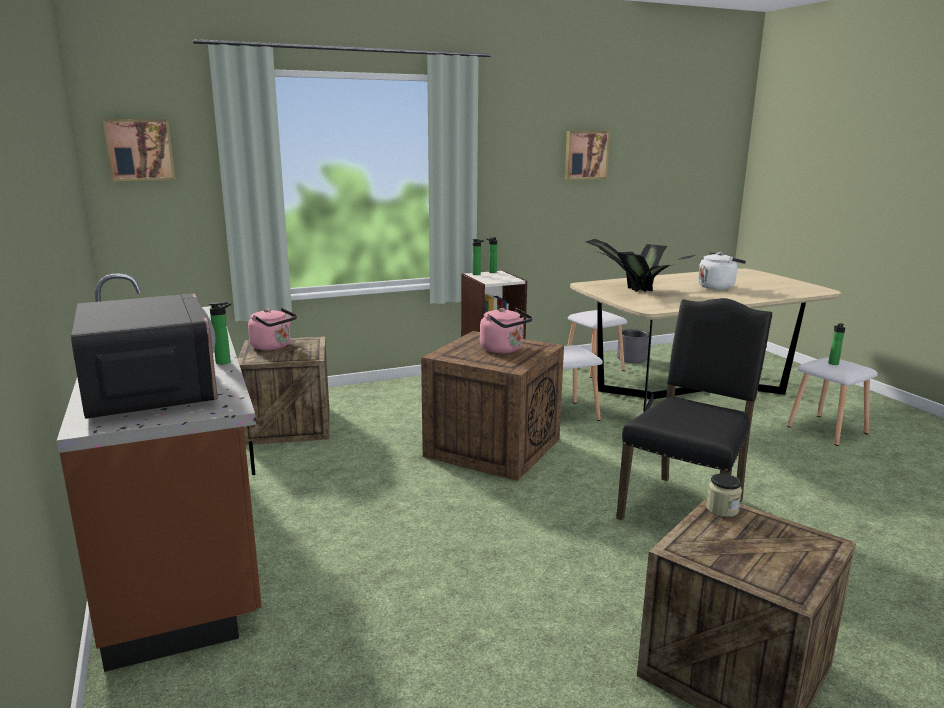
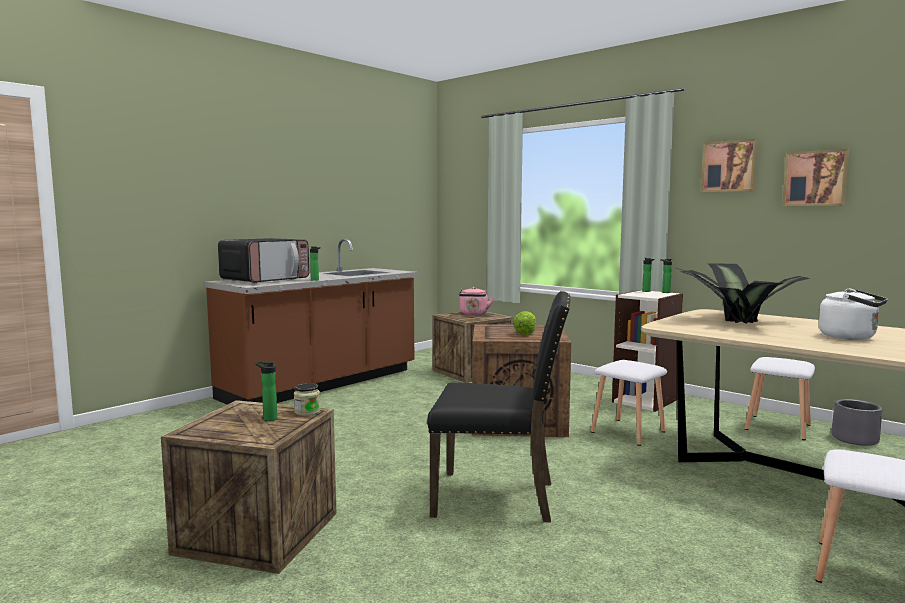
camera: 65 degrees right, 10 degrees down
(140, 150) = (460, 185): picture -> picture (729, 166)
(504, 350) = (525, 333): pink kettle -> lettuce
(833, 364) = (867, 460): bottle -> bottle (268, 418)

